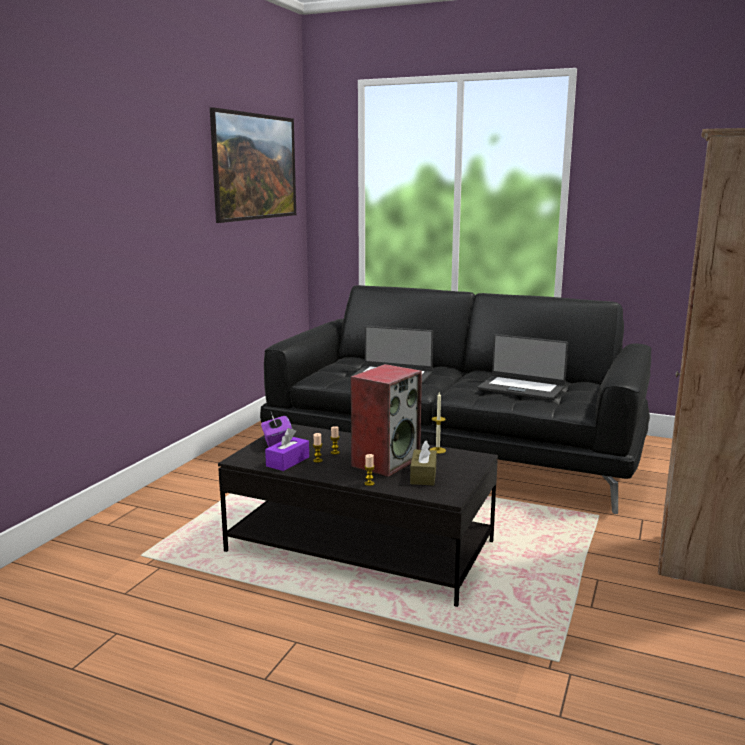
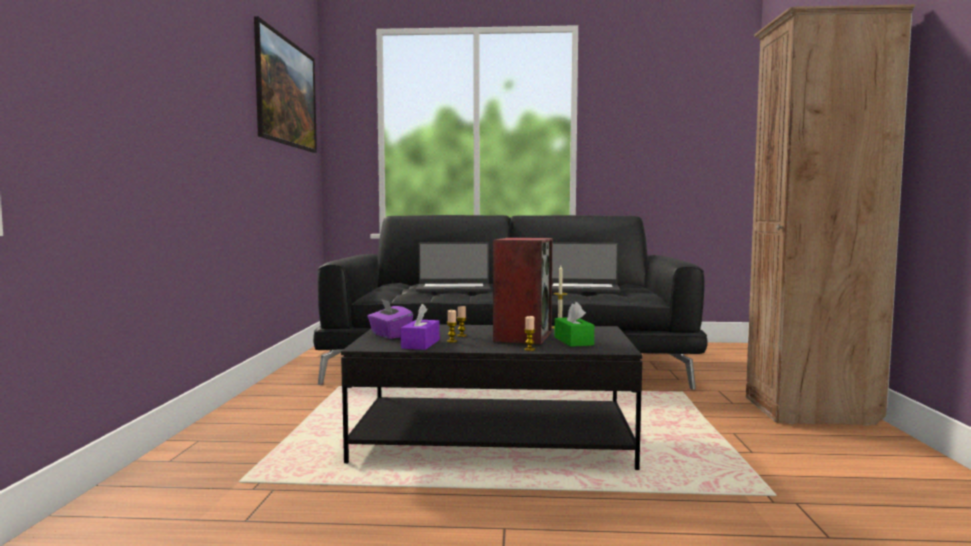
camera: 20 degrees left, 10 degrees down
(423, 476) = (573, 341): brown tissue box -> green tissue box

